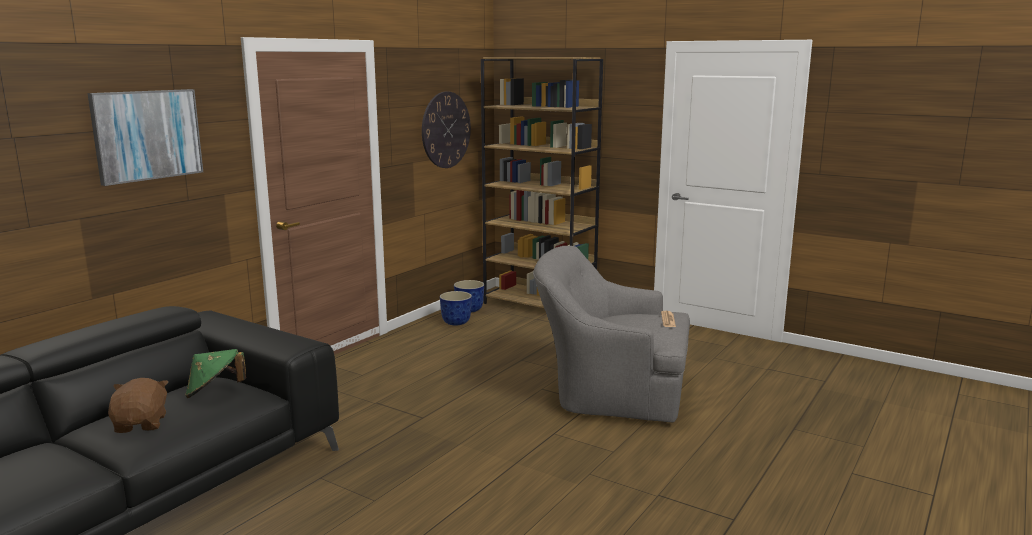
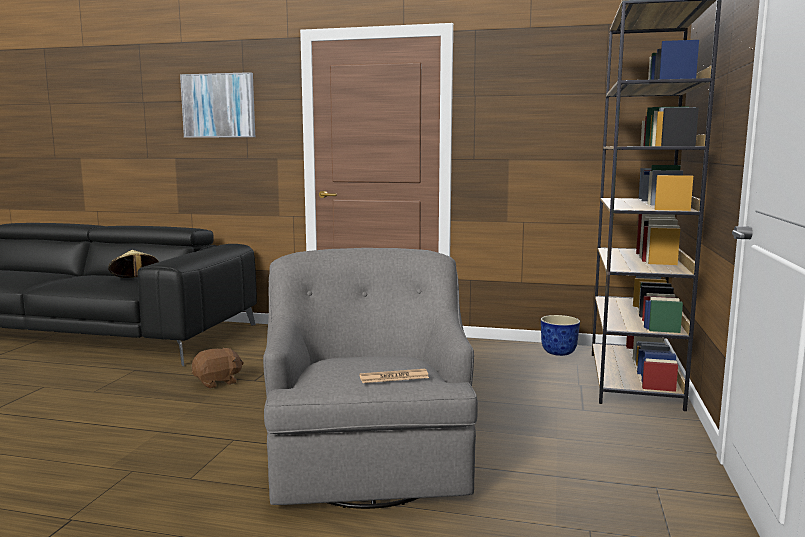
camera: 70 degrees right, 5 degrees down
(142, 424) = (83, 279): brown plush toy -> brown plush toy (217, 382)
(214, 391) = (135, 280): green hat -> beige hat
(446, 130) = (570, 126): wall clock -> none
(456, 323) = (510, 354): planter -> none

